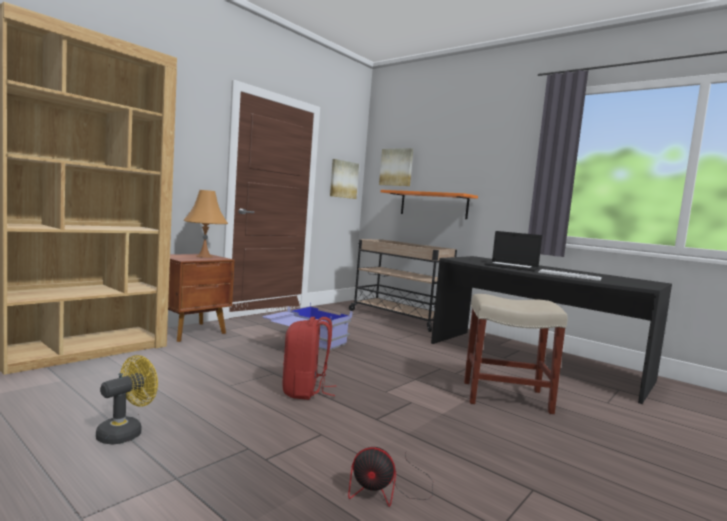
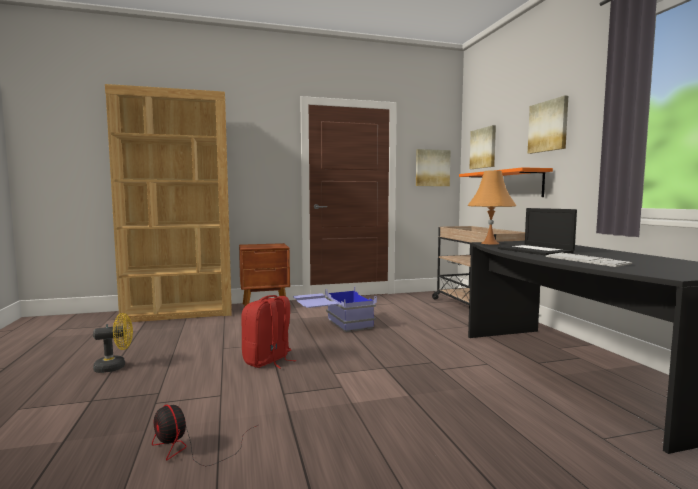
camera: 35 degrees right, 0 degrees up
(204, 256) = (272, 245): orange table lamp -> orange table lamp (490, 243)
(475, 160) = (548, 126): none -> picture
(504, 397) = (455, 402): beige stool -> none

